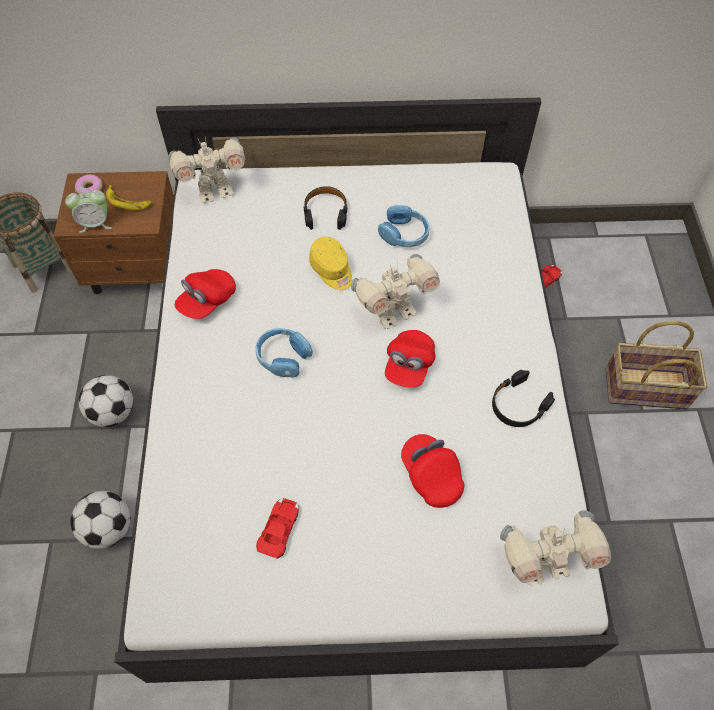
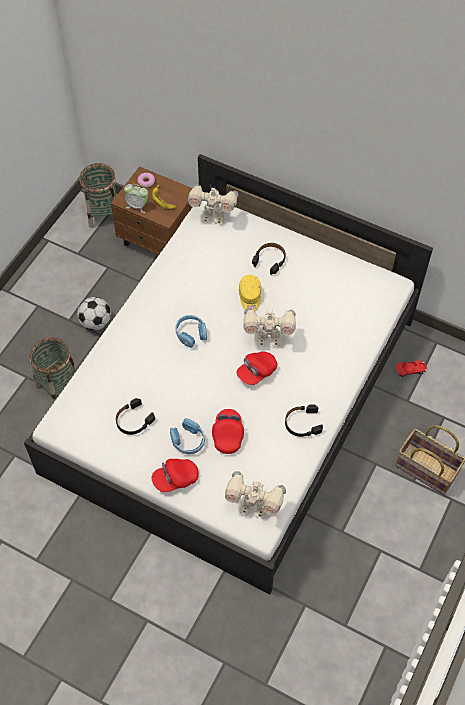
camera: 30 degrees right, 0 degrees up
(108, 528) = (59, 386): football -> basket
(207, 301) = (169, 282): red cap -> red cap (175, 479)
(279, 529) = (133, 420): red toy car -> black headphones
(404, 234) = (307, 295): blue headphones -> blue headphones (188, 440)

